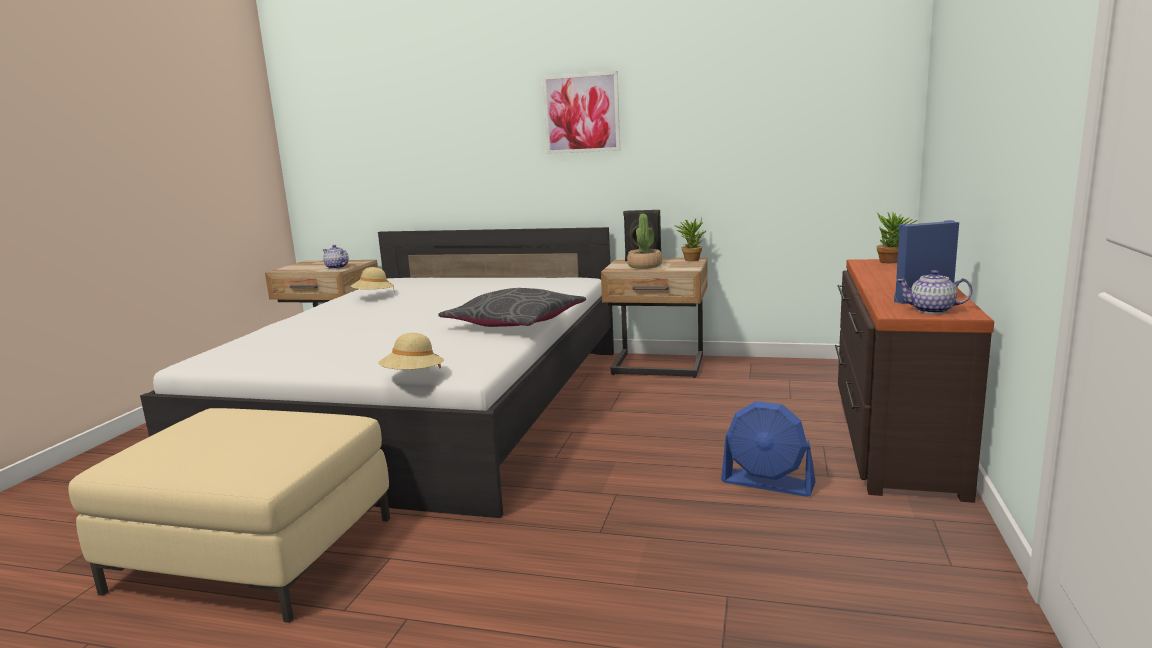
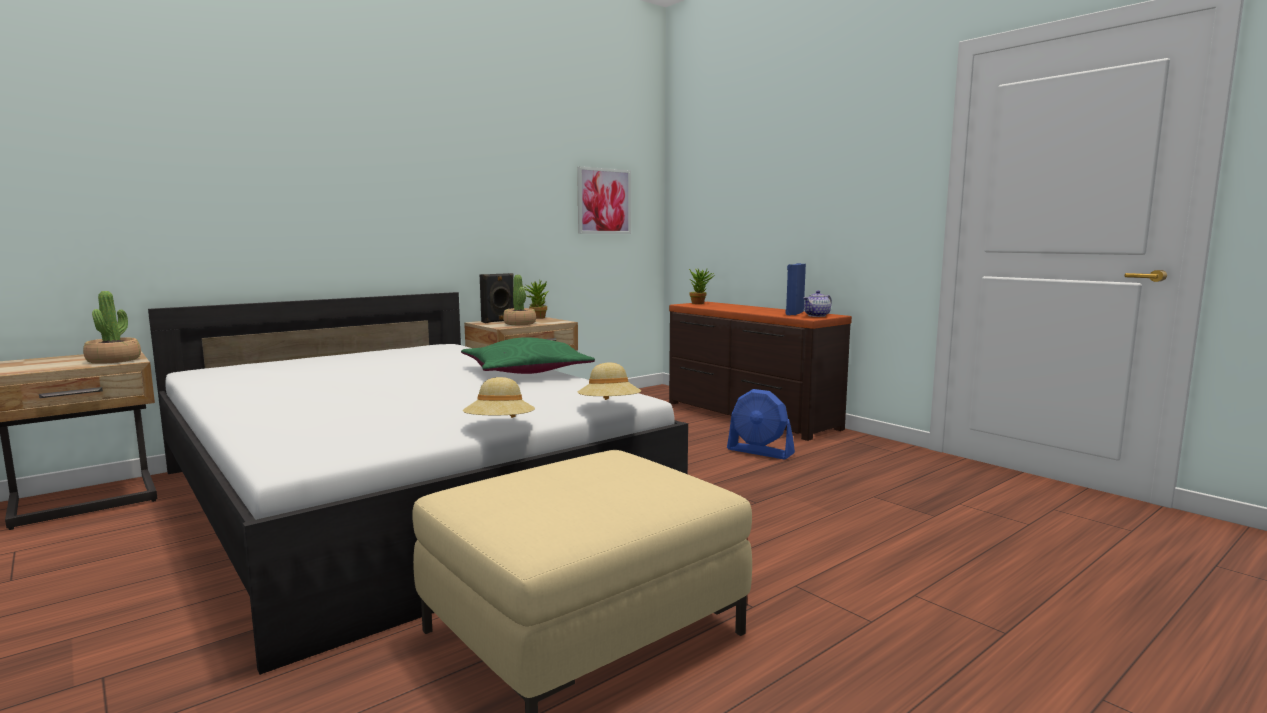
camera: 55 degrees left, 5 degrees down
(337, 267) = (114, 360): teapot -> potted plant
(373, 296) = (262, 381): beige hat -> beige hat (500, 426)
(515, 322) = (525, 372): grey pillow -> green pillow
(582, 113) = (426, 177): picture -> picture (604, 201)
(768, 483) = (760, 452): blue fan -> blue fan turned 60 degrees clockwise

